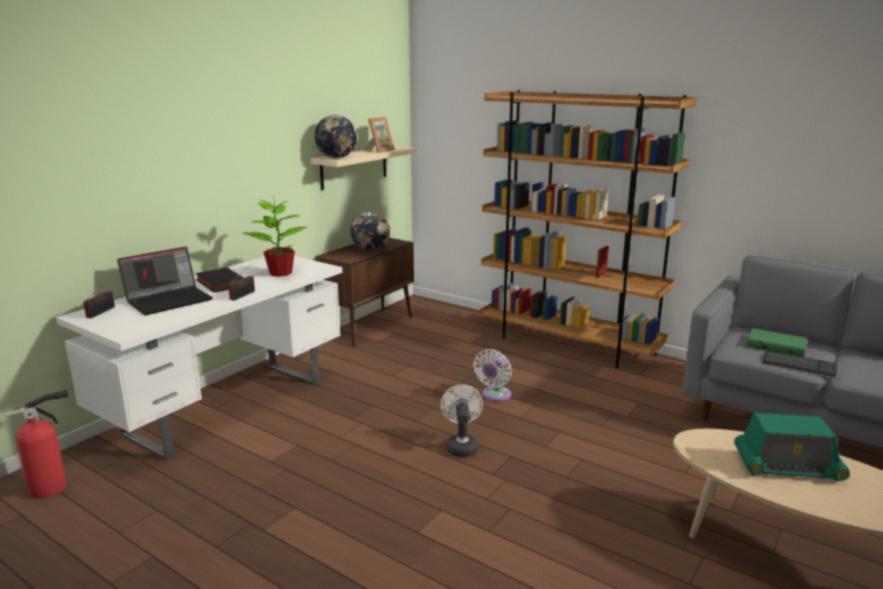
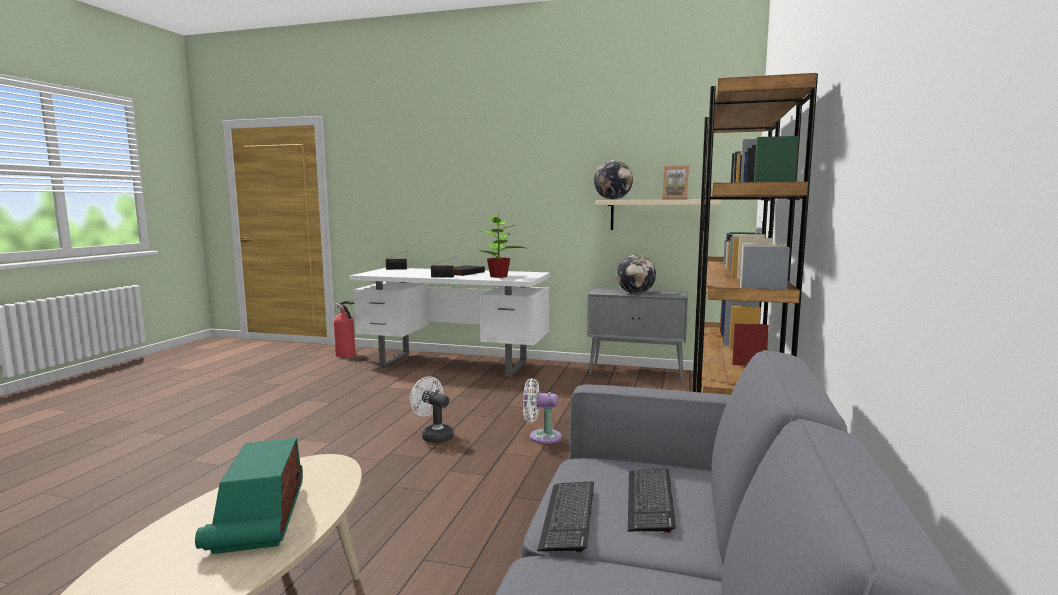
camera: 70 degrees right, 10 degrees down
(169, 300) = (423, 272): laptop -> none
(369, 326) = (637, 373): brown cabinet -> grey cabinet
(461, 445) = (434, 436): white fan -> white fan turned 120 degrees counterclockwise
(776, 345) = (649, 501): green book -> keyboard

